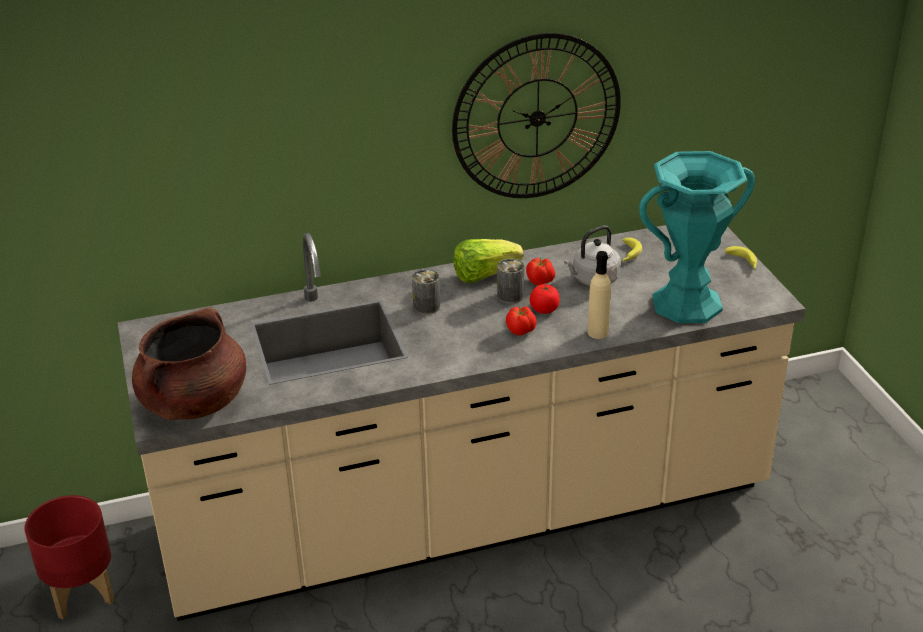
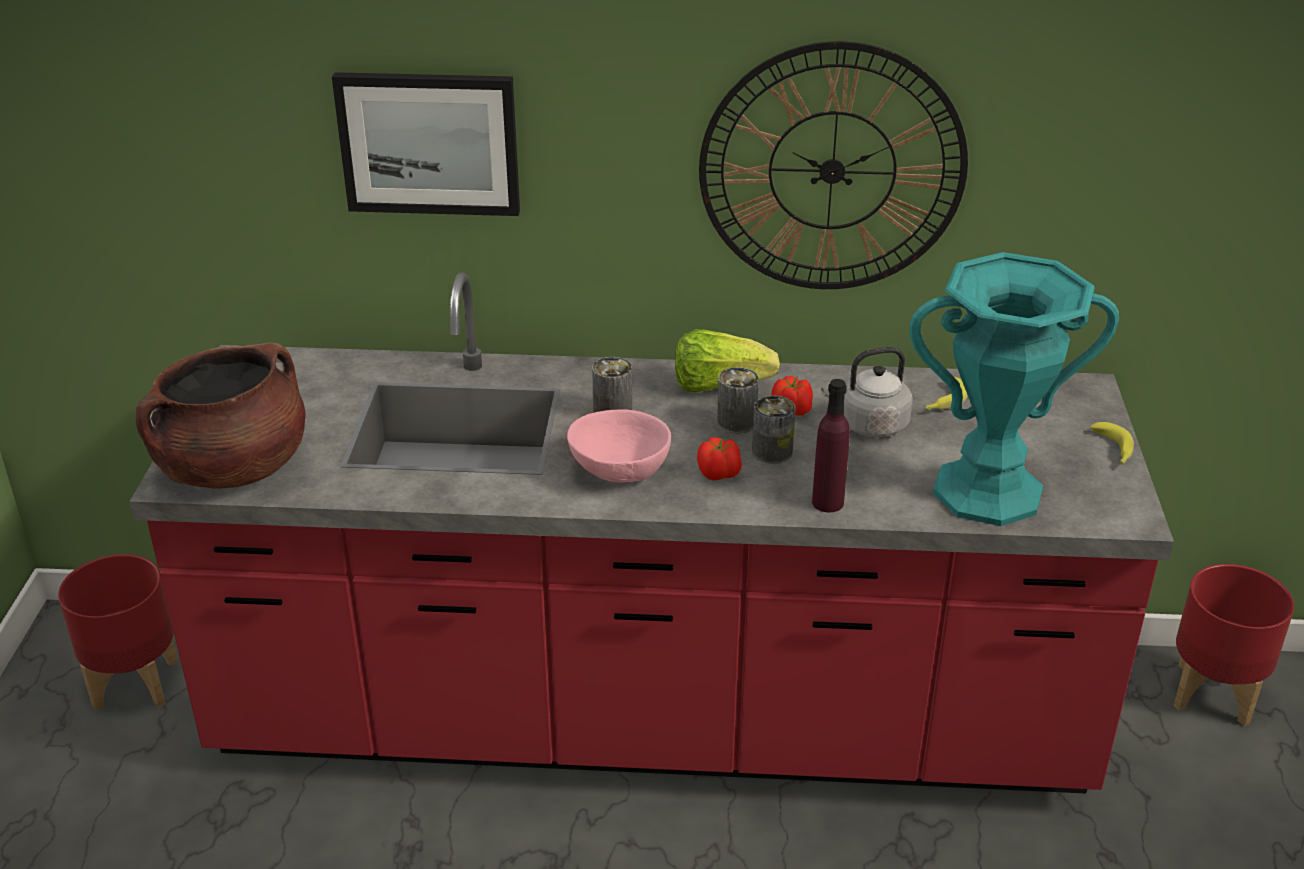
camera: 20 degrees right, 0 degrees up
(267, 147) = (429, 143): none -> picture
(457, 343) = (620, 471): none -> pink bowl
(465, 514) = (652, 717): beige counter -> red counter
(544, 309) = (772, 451): tomato -> can
(597, 332) = (827, 502): beige bottle -> purple bottle
(799, 407) = (1214, 694): none -> red planter

